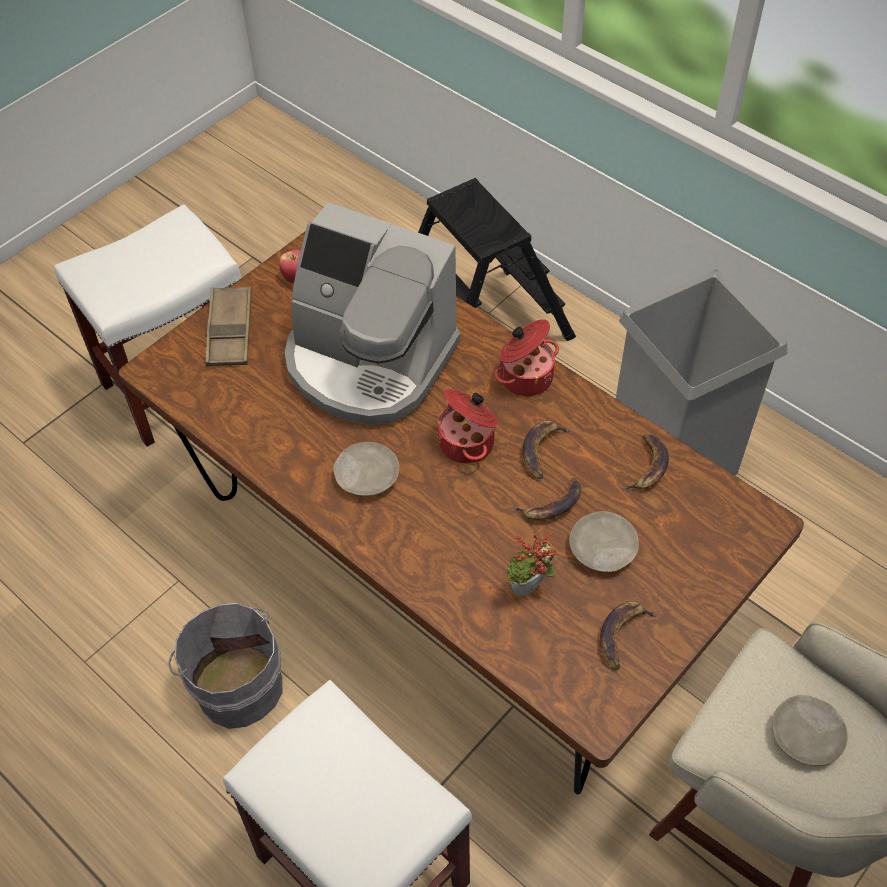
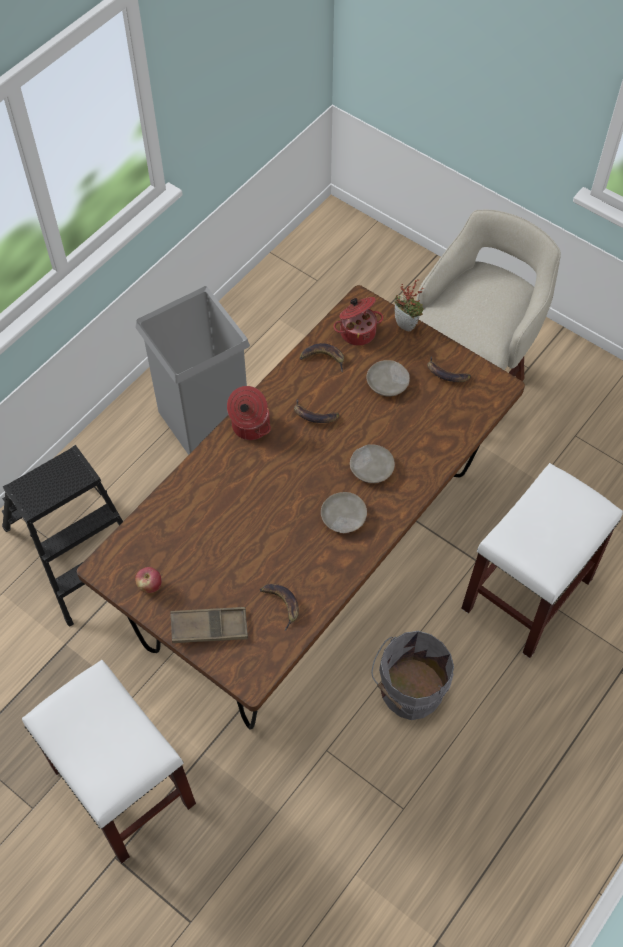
camera: 95 degrees left, 5 degrees up
(368, 362) = (239, 525): coffee machine -> none
(468, 442) = (310, 458): cooking pot -> cooking pot (357, 331)
(529, 590) = (422, 420): potted plant -> potted plant (407, 324)
(552, 505) = (358, 409): banana -> banana (281, 604)
(806, 735) = (480, 305): beige plate -> beige plate (371, 468)

